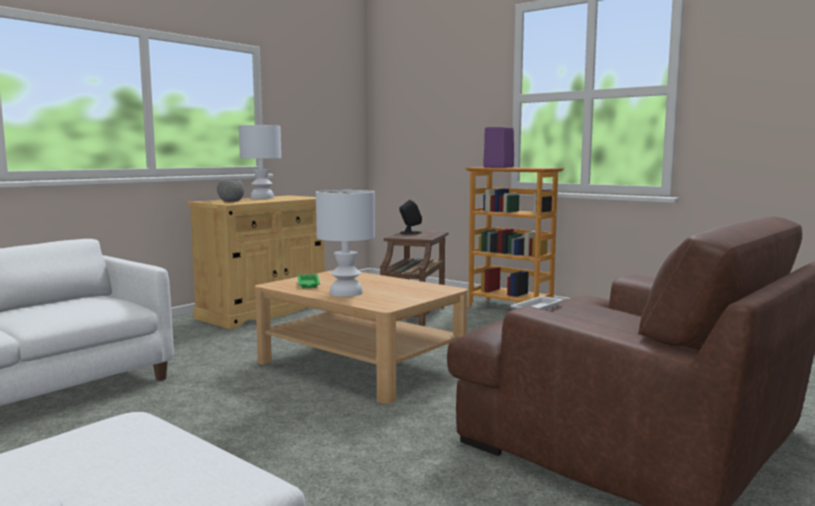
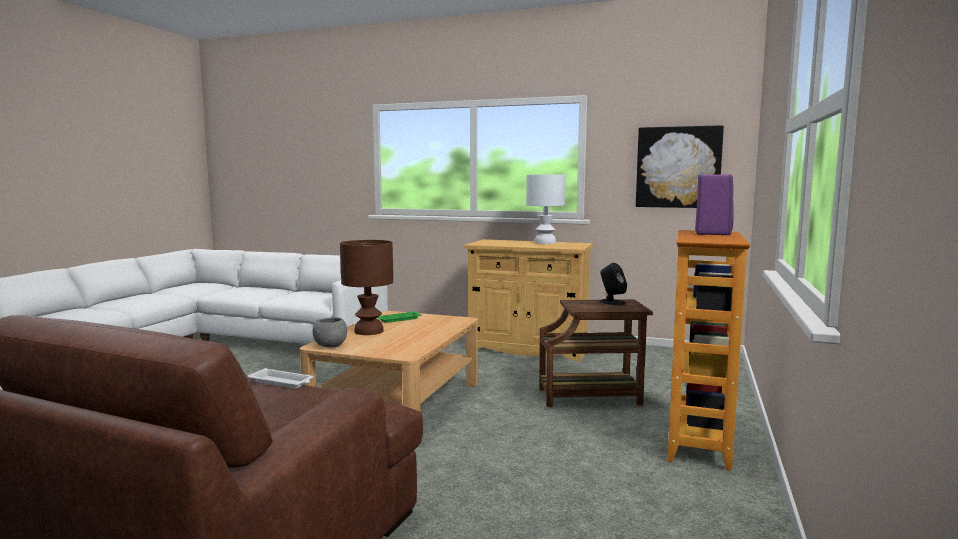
camera: 70 degrees right, 0 degrees up
(231, 201) = (495, 242): grey bowl -> grey bowl (331, 346)
(327, 124) = (678, 167): none -> picture
(347, 293) = (369, 331): white table lamp -> brown table lamp

